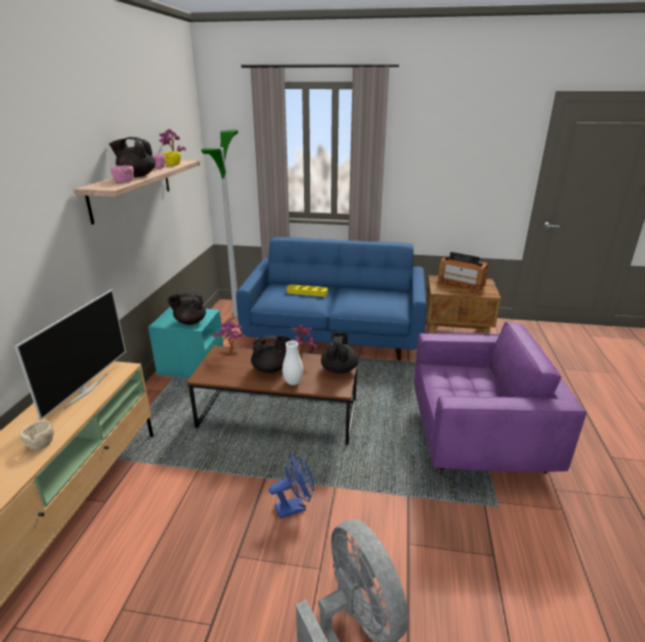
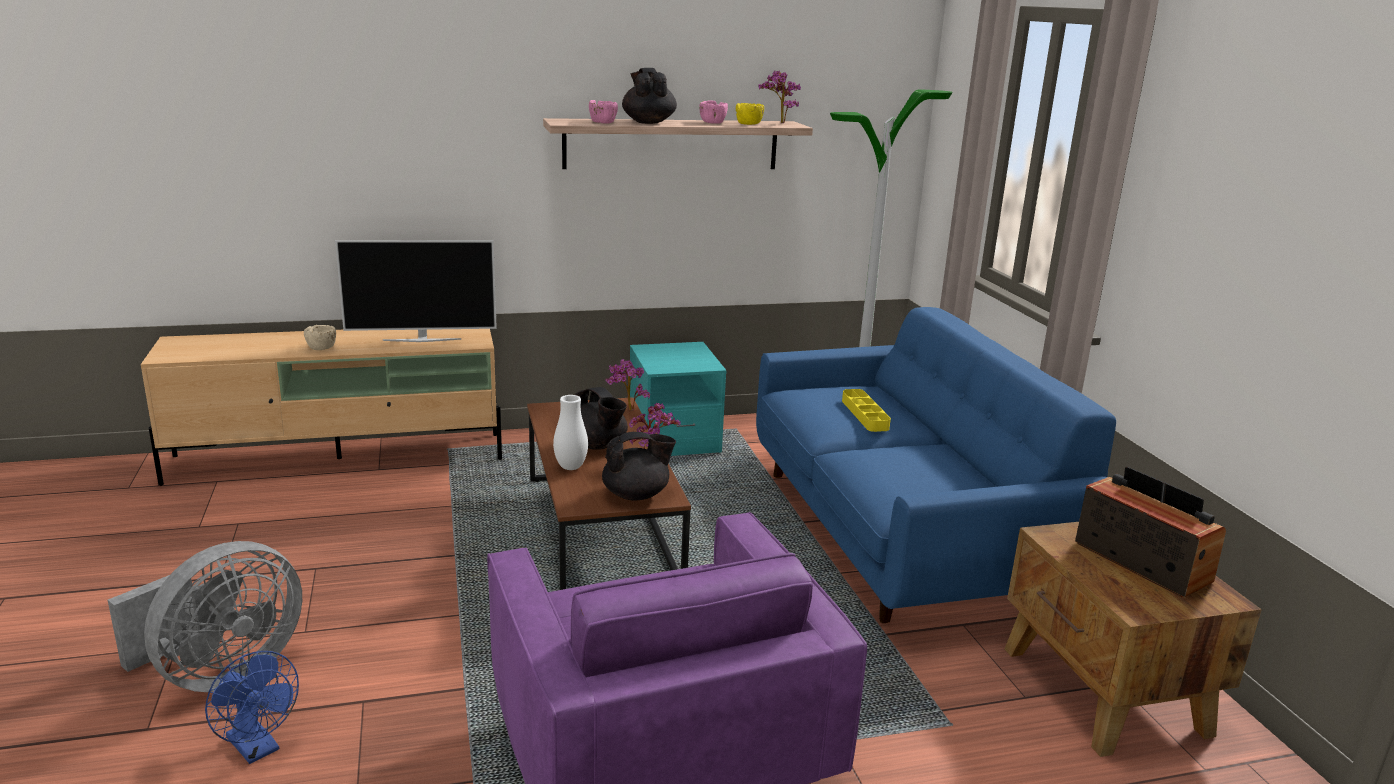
camera: 65 degrees right, 5 degrees down
(190, 322) = (666, 362): black teapot -> none
(294, 507) = (408, 589): blue fan -> blue fan (258, 748)
(461, 283) = (1142, 562): radio -> radio turned 135 degrees clockwise

